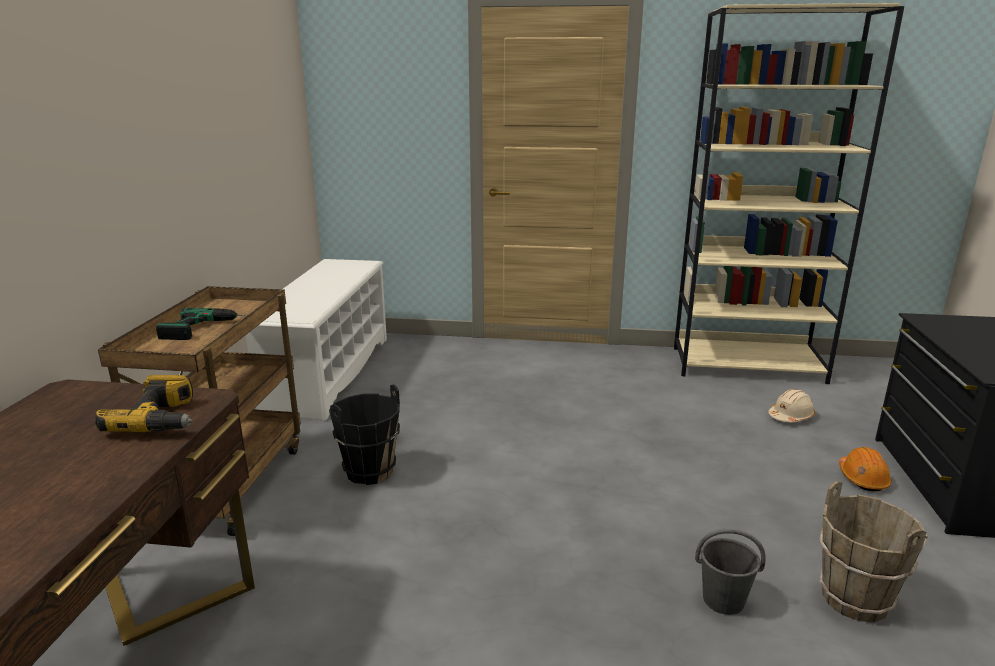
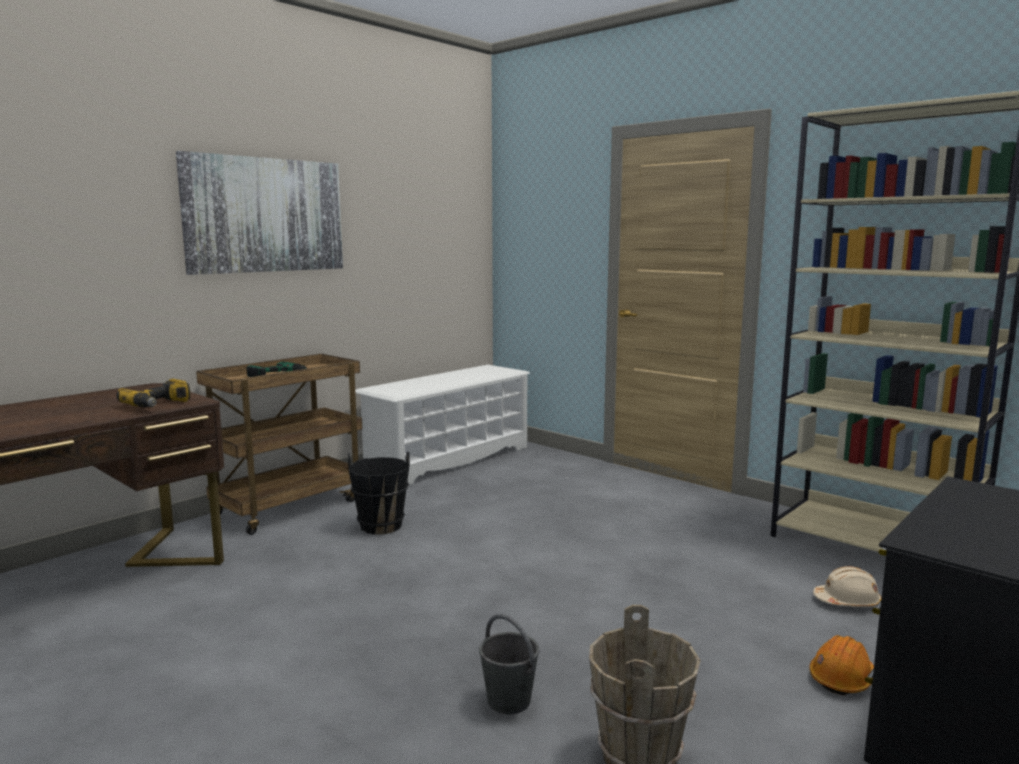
camera: 35 degrees right, 10 degrees down
(124, 109) = (265, 215): none -> picture

